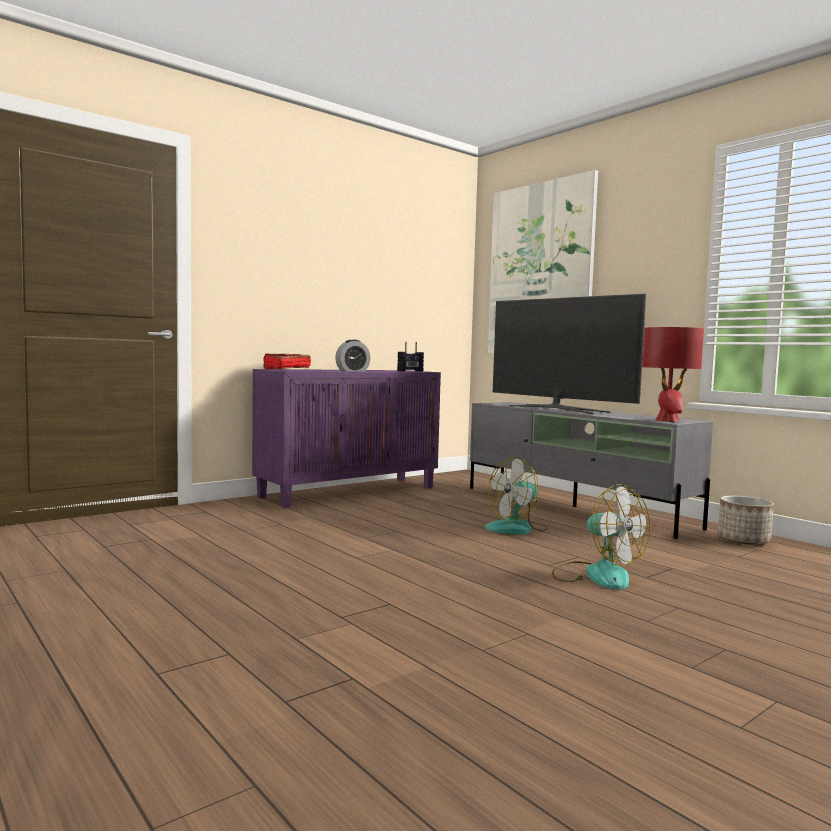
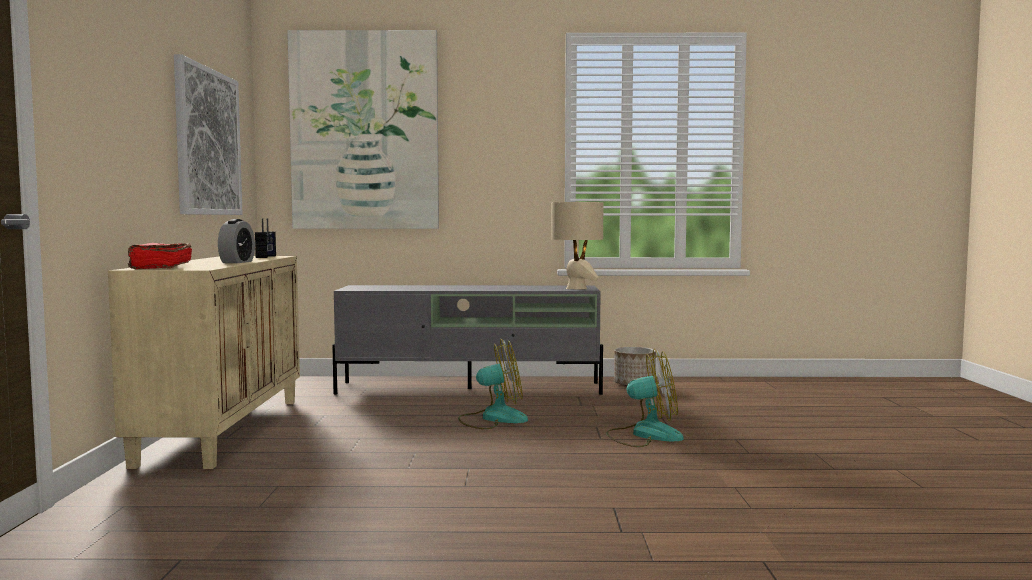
camera: 50 degrees left, 0 degrees up
(349, 491) = (222, 430): purple cabinet -> beige cabinet
(396, 286) = (207, 142): none -> picture
(517, 528) = (493, 418): fan -> fan turned 105 degrees counterclockwise
(558, 409) = (443, 287): television -> none
(667, 420) = (576, 288): red table lamp -> beige table lamp

